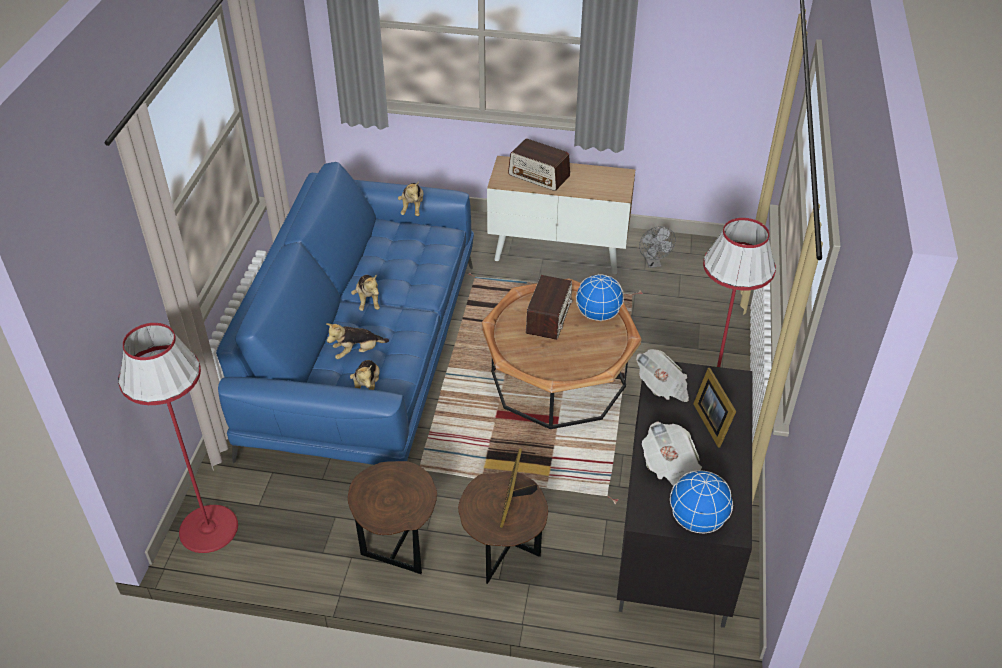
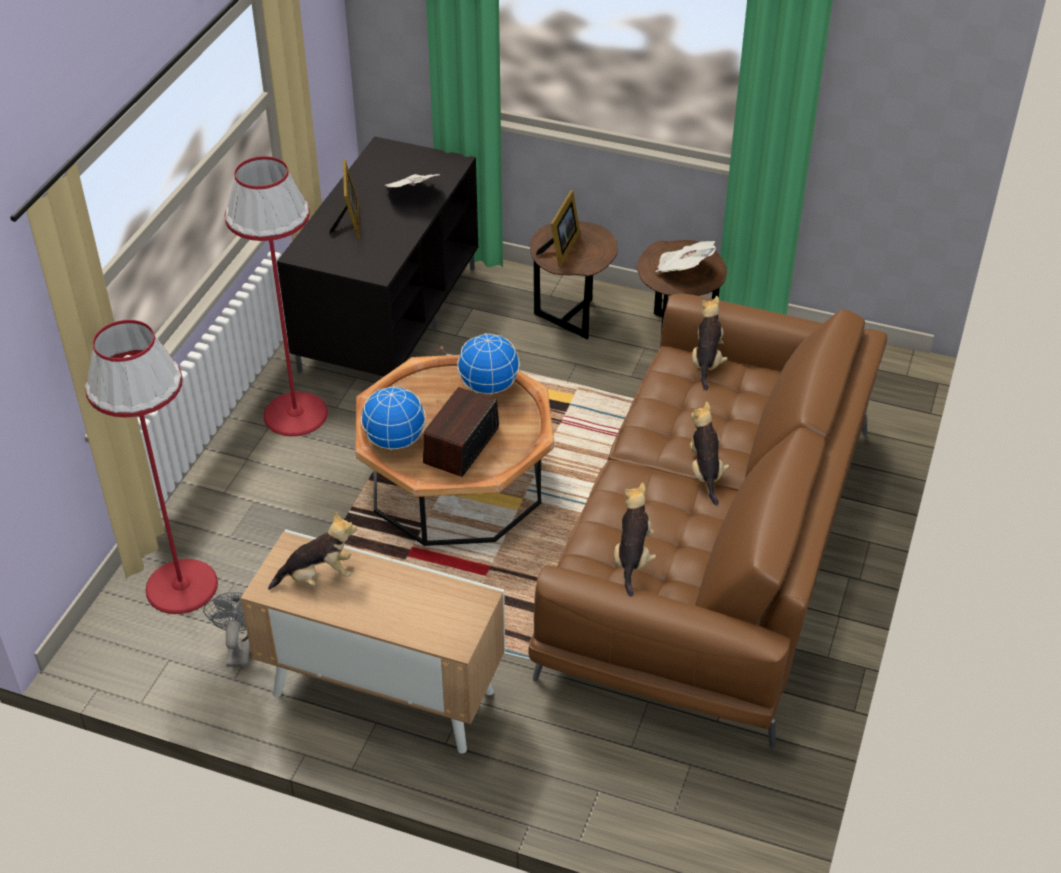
camera: 170 degrees left, 0 degrees up
(208, 529) = (877, 374): red floor lamp -> red floor lamp (181, 586)
(357, 352) = (719, 407): plush toy -> plush toy (318, 576)
(365, 353) = (709, 551): blue sofa -> brown sofa
(539, 176) = (408, 603): radio -> none
(662, 387) = (383, 256): newspaper -> newspaper (683, 269)
(697, 520) = (409, 156): globe -> globe (488, 387)

